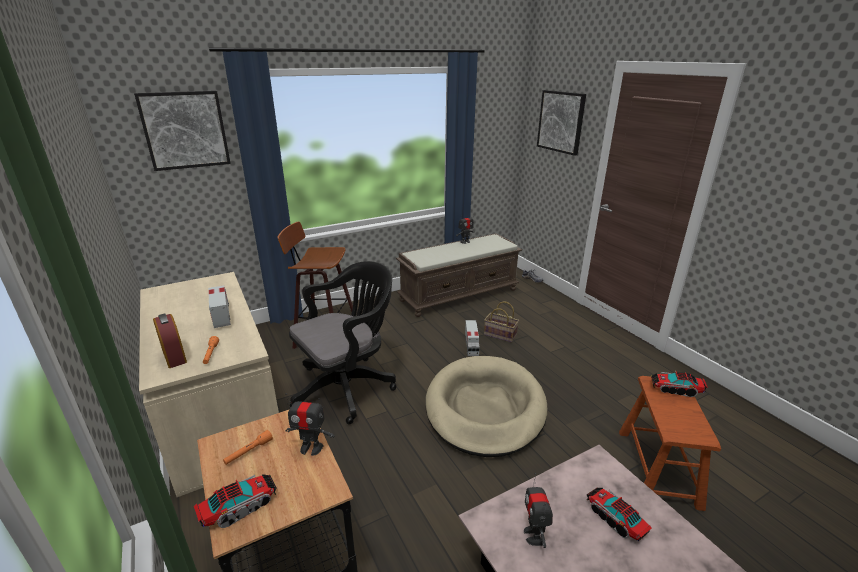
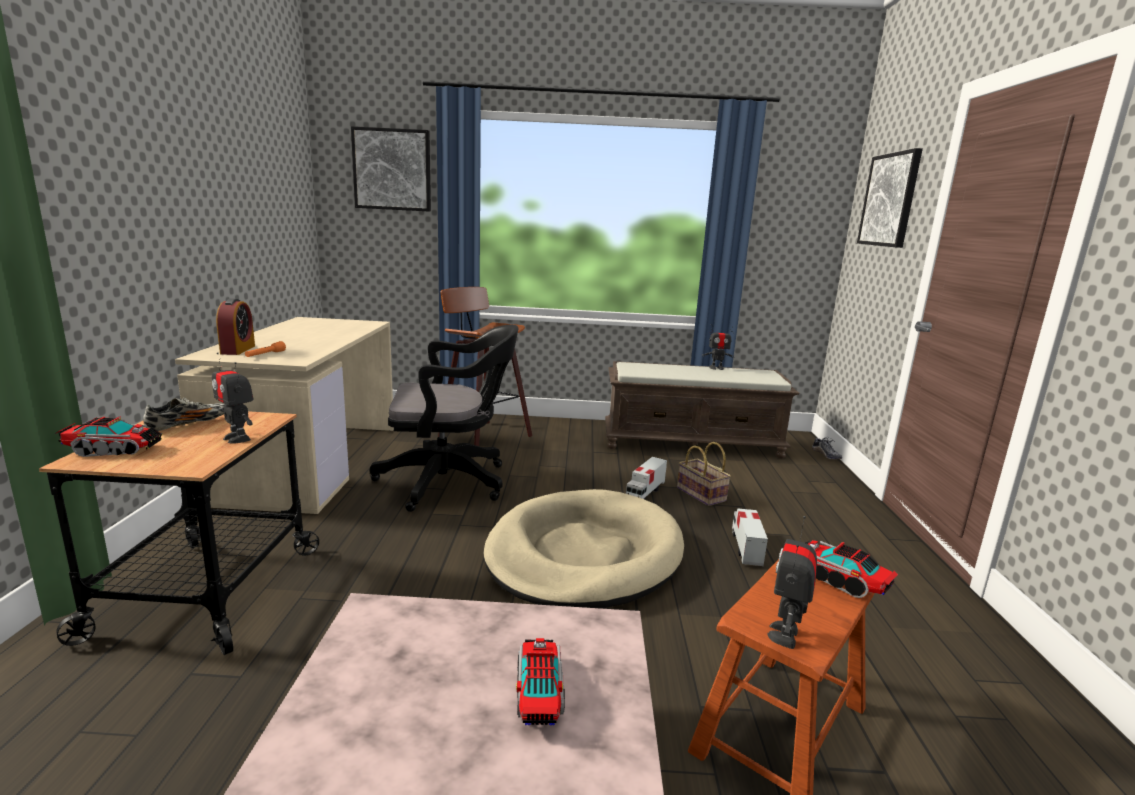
camera: 30 degrees right, 10 degrees down
(221, 315) = (323, 339): toy truck -> toy truck (746, 548)
(248, 452) = (189, 424): orange flashlight -> shoe
(533, 535) = (403, 651): toy robot -> toy robot (785, 635)

